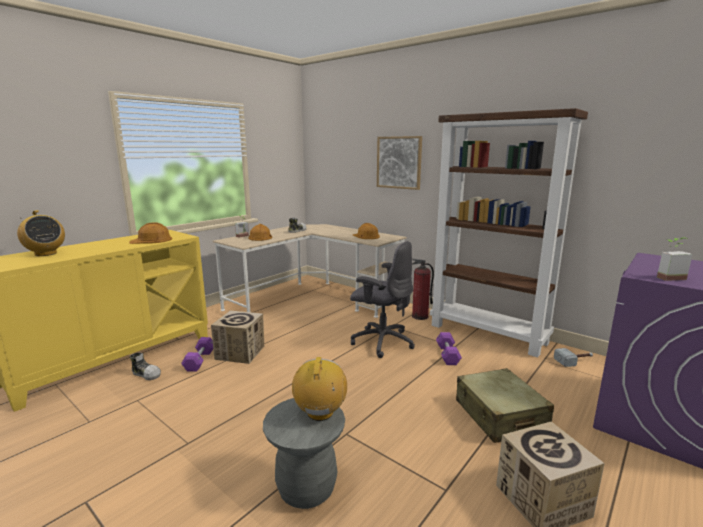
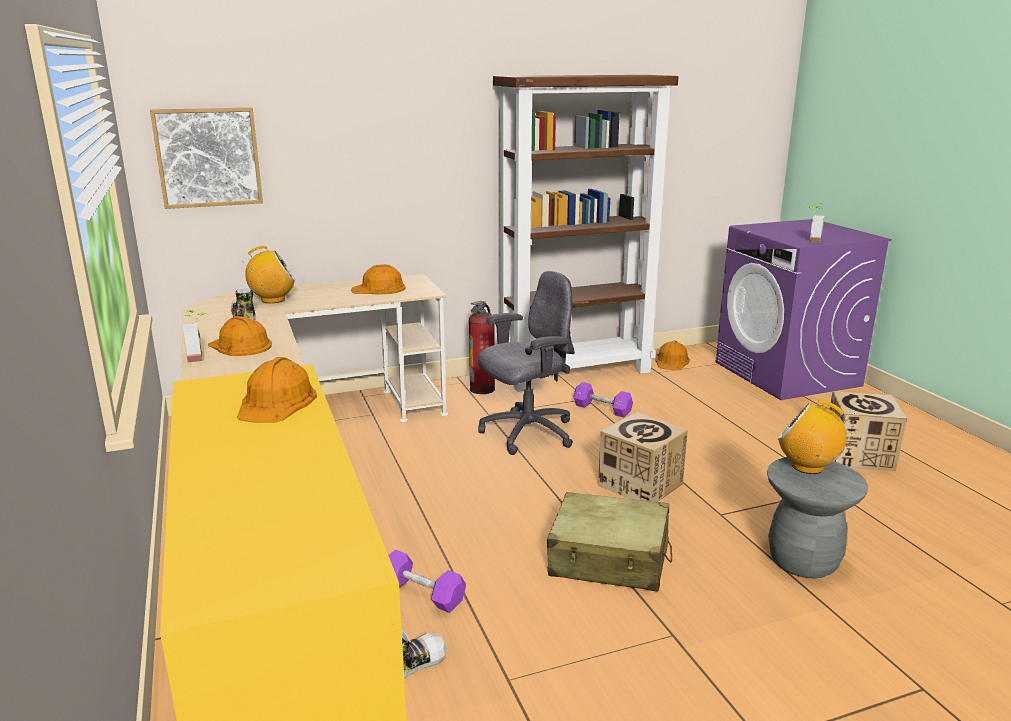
camera: 60 degrees left, 5 degrees up
(45, 254) = (245, 511): radio -> radio (272, 300)
(240, 352) = (435, 548): cardboard box -> cardboard box (640, 484)
(399, 162) = (388, 150): picture -> picture (208, 157)
(500, 416) = (739, 428): beige suitcase -> beige suitcase (609, 559)
(574, 361) = (672, 361): hammer -> orange hard hat

